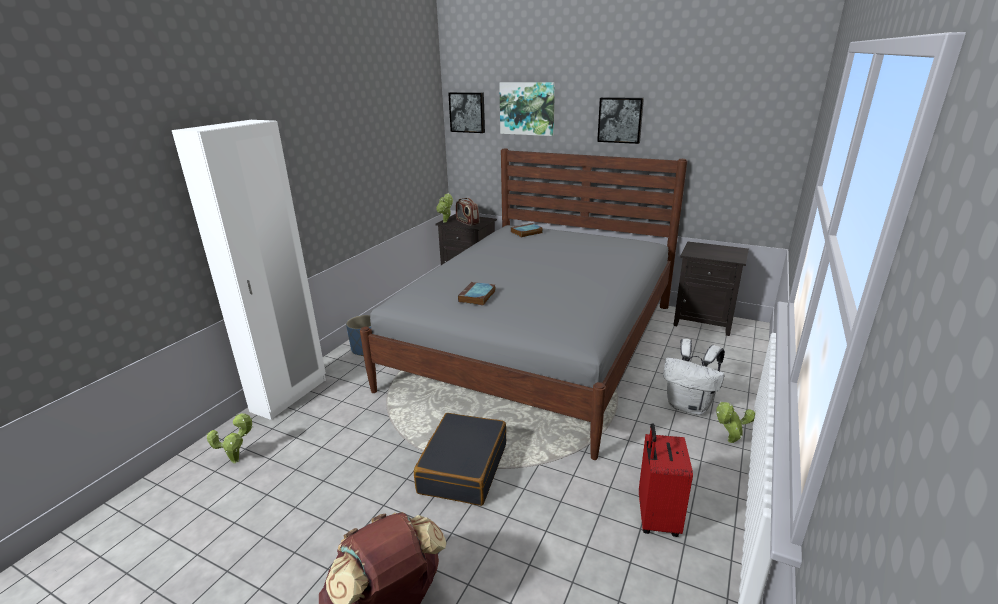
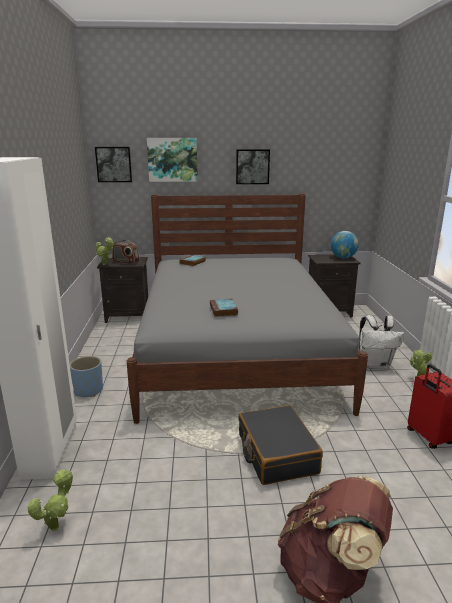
camera: 30 degrees left, 5 degrees down
(730, 253) = (343, 257): none -> globe

